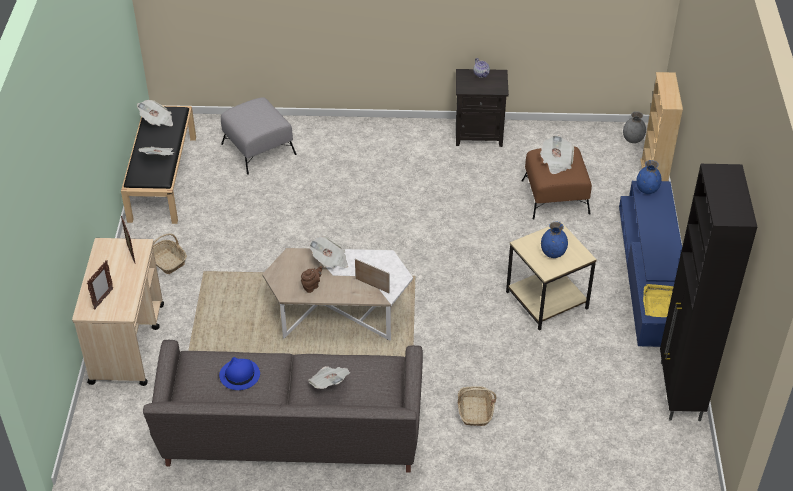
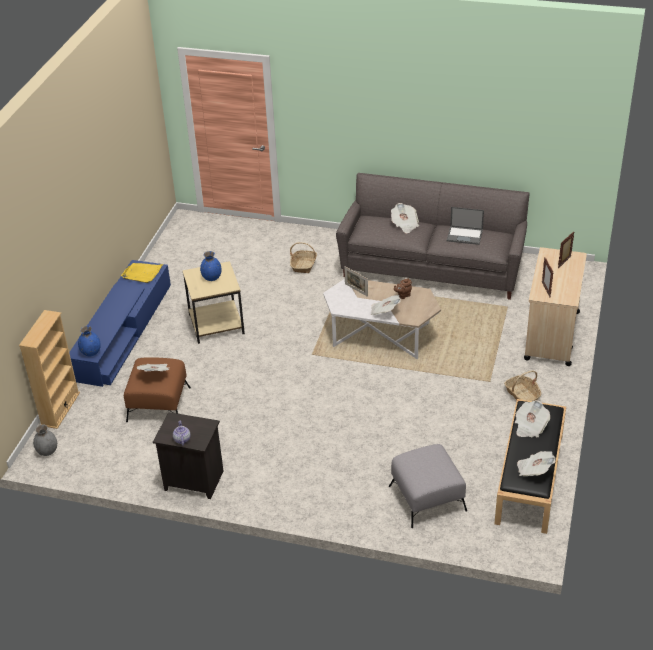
camera: 165 degrees left, 5 degrees down
(239, 375) = (465, 235): blue hat -> laptop
(679, 392) = (161, 259): black cabinet -> none

